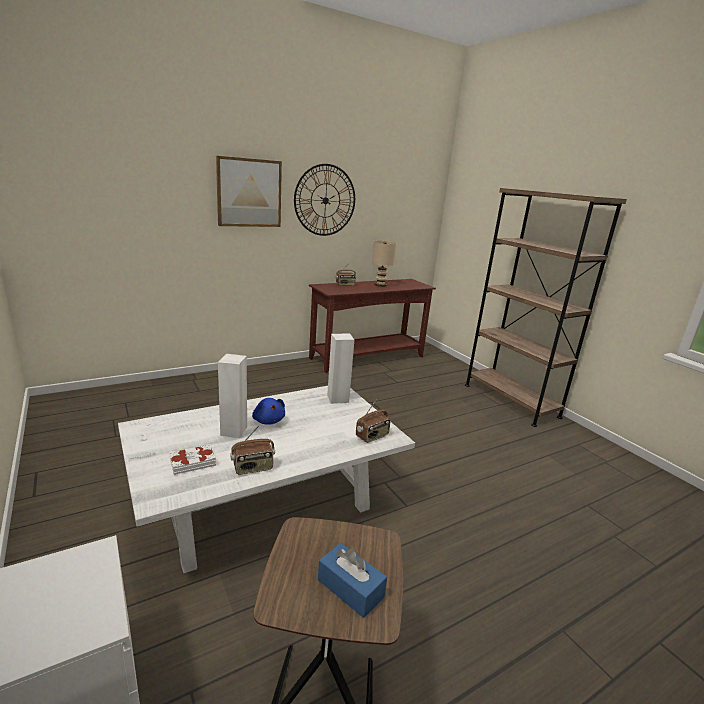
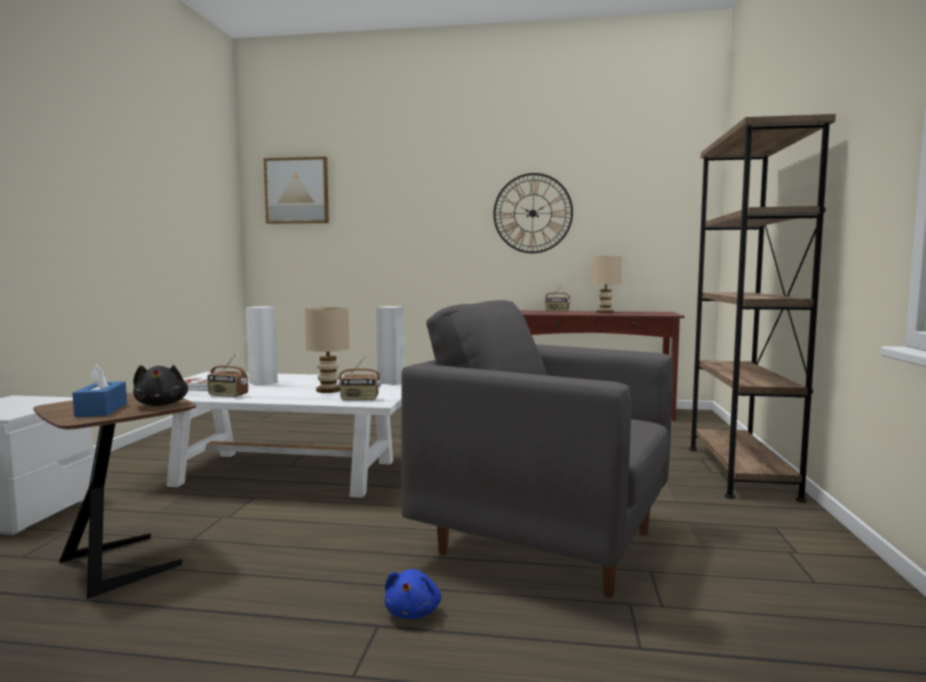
camera: 40 degrees right, 15 degrees down
(249, 193) = (443, 210): picture -> picture (297, 191)
(268, 420) = (301, 382): blue plush toy -> blue plush toy (413, 612)
(319, 428) = (328, 390): none -> beige table lamp
(372, 547) = (162, 404): none -> black plush toy
(521, 504) = (544, 542): none -> grey armchair

